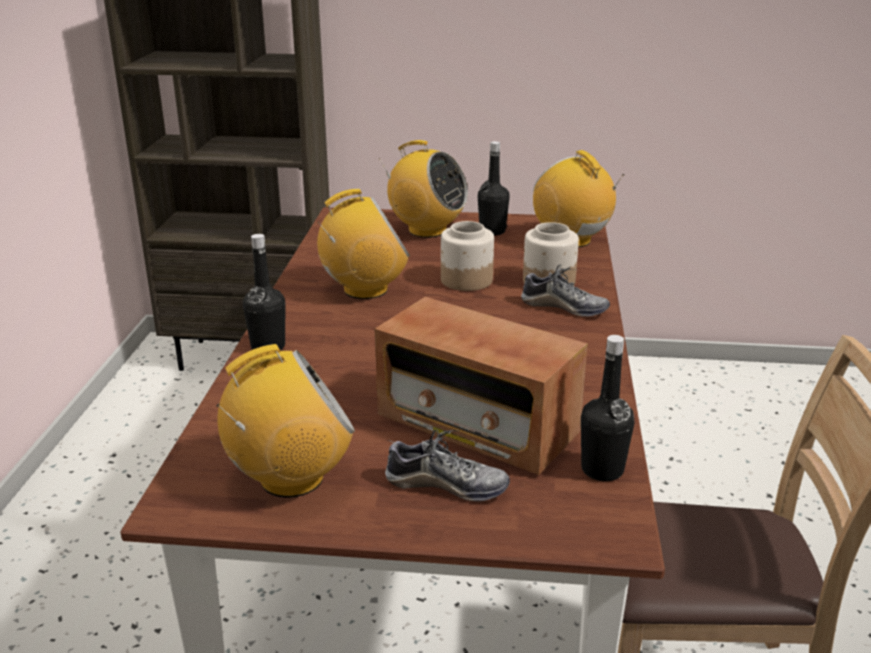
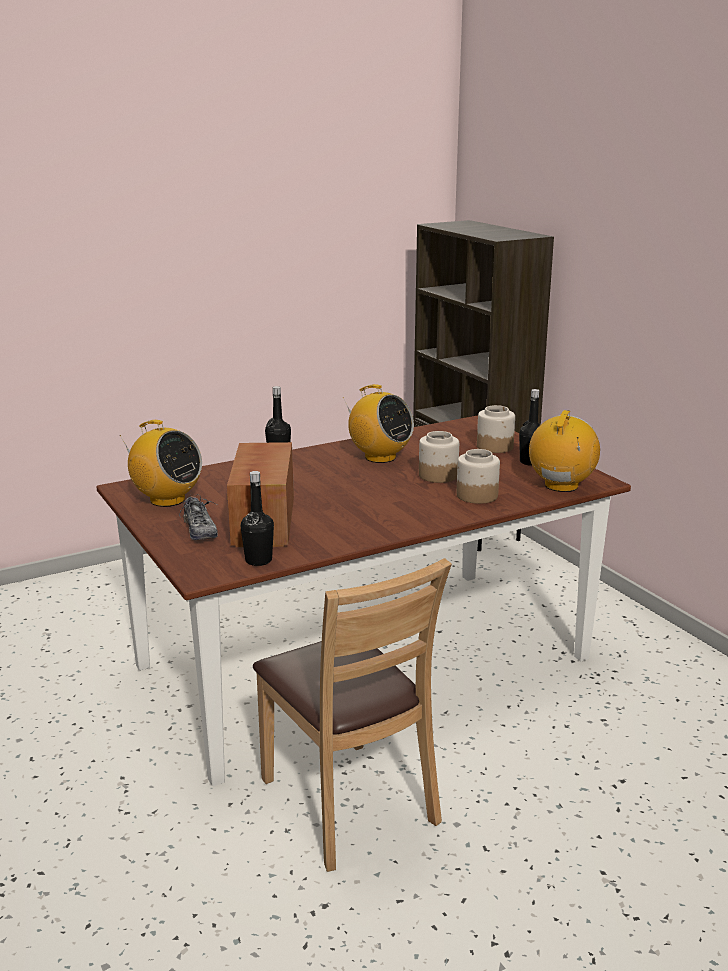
camera: 55 degrees right, 5 degrees down
(426, 230) = (495, 446): radio -> jar
(564, 307) = (445, 508): shoe -> none

